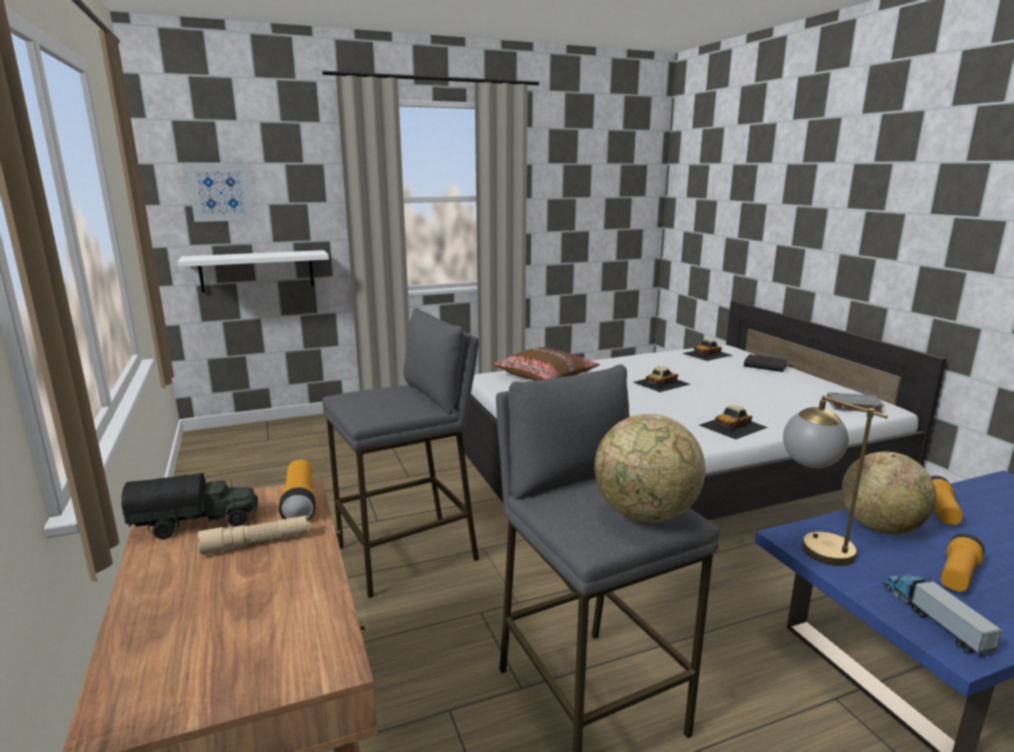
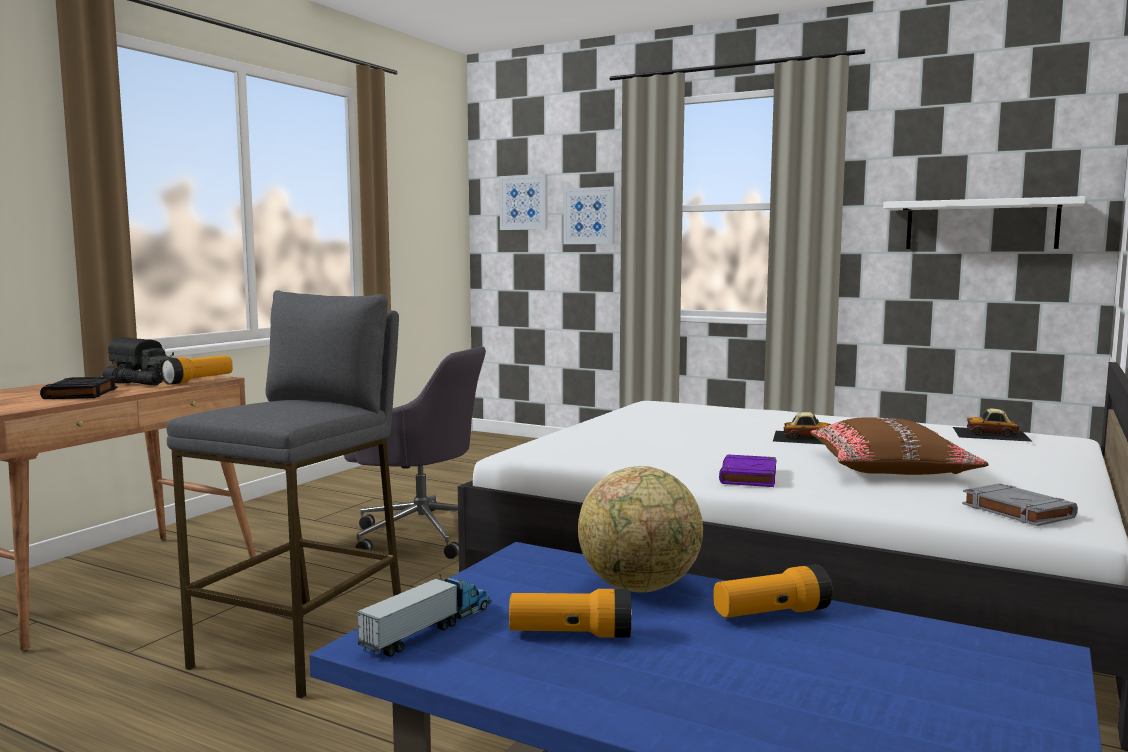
camera: 50 degrees right, 10 degrees down
(257, 271) = (545, 280): white shelf -> white shelf (981, 225)
(257, 543) = (133, 384): beige flashlight -> black flashlight
(302, 206) = (589, 216): none -> picture
(409, 554) = (421, 534): grey stool -> grey office chair
(546, 376) = (704, 411): brown pillow -> brown pillow (890, 468)
(645, 515) = (266, 413): globe -> none
(733, 426) = (748, 477): toy car -> purple book
(765, 366) = (1047, 460): black book -> black book (81, 394)
(810, 543) = (526, 563): table lamp -> none

